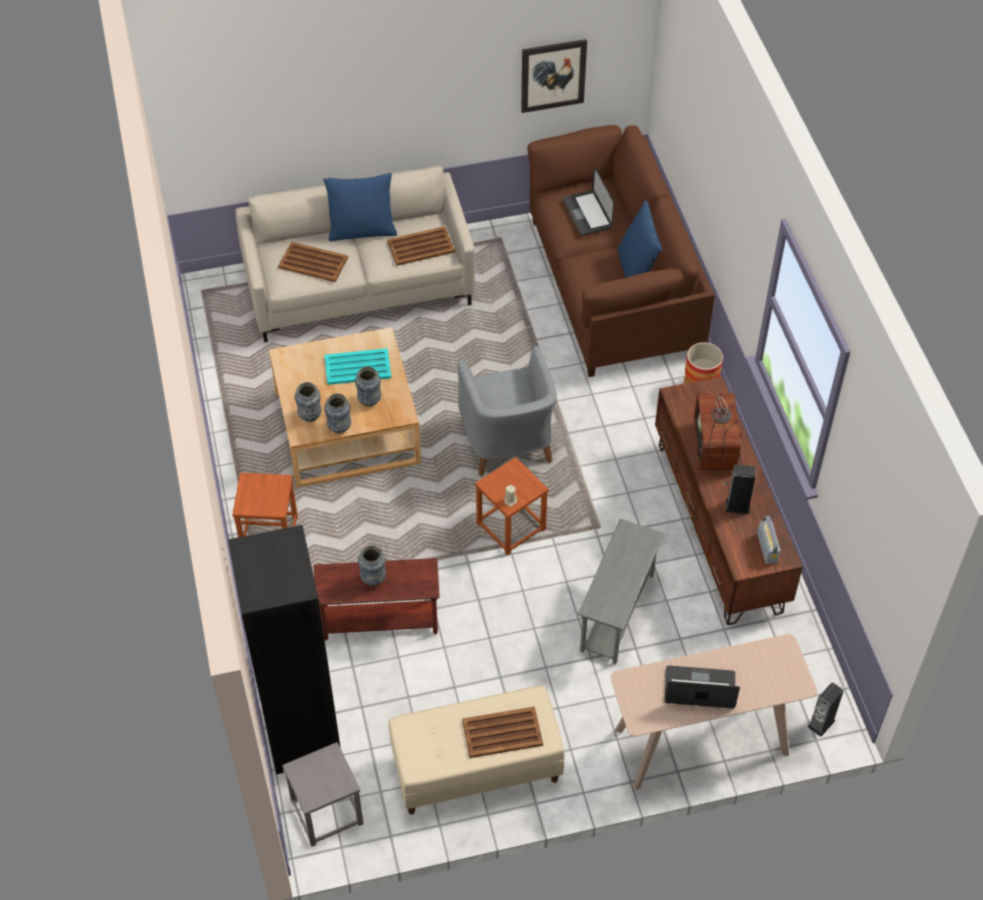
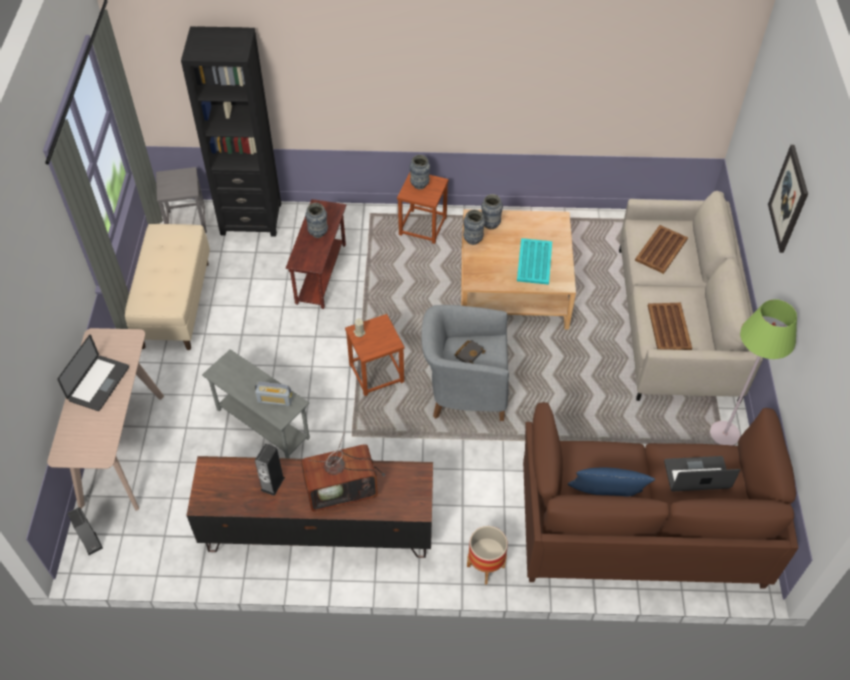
camera: 105 degrees right, 0 degrees up
(362, 230) = (698, 290): blue pillow -> none
(369, 400) = (495, 263): vase -> vase (419, 185)
(488, 239) = (724, 434): none -> green floor lamp
(503, 733) = (156, 283): brown tray -> none
(505, 399) = (469, 353): none -> black book
(553, 75) = (821, 391): picture -> picture (788, 199)
(717, 449) = (343, 487): television -> television turned 150 degrees clockwise
(767, 547) = (218, 493): radio -> radio (275, 400)

